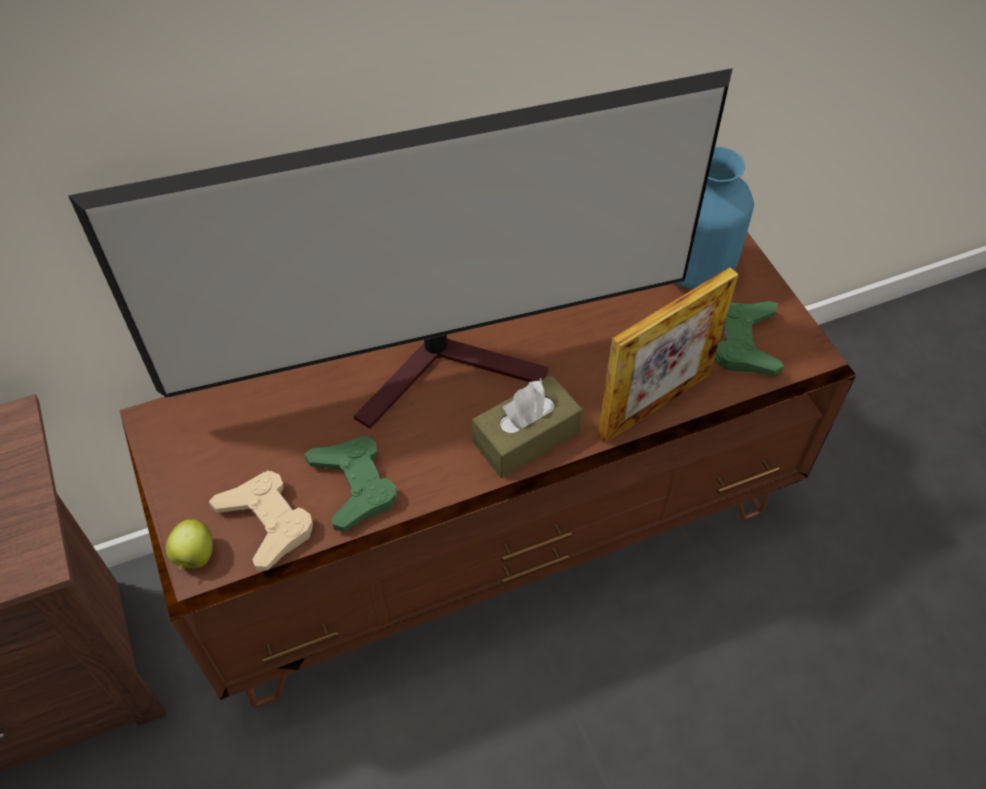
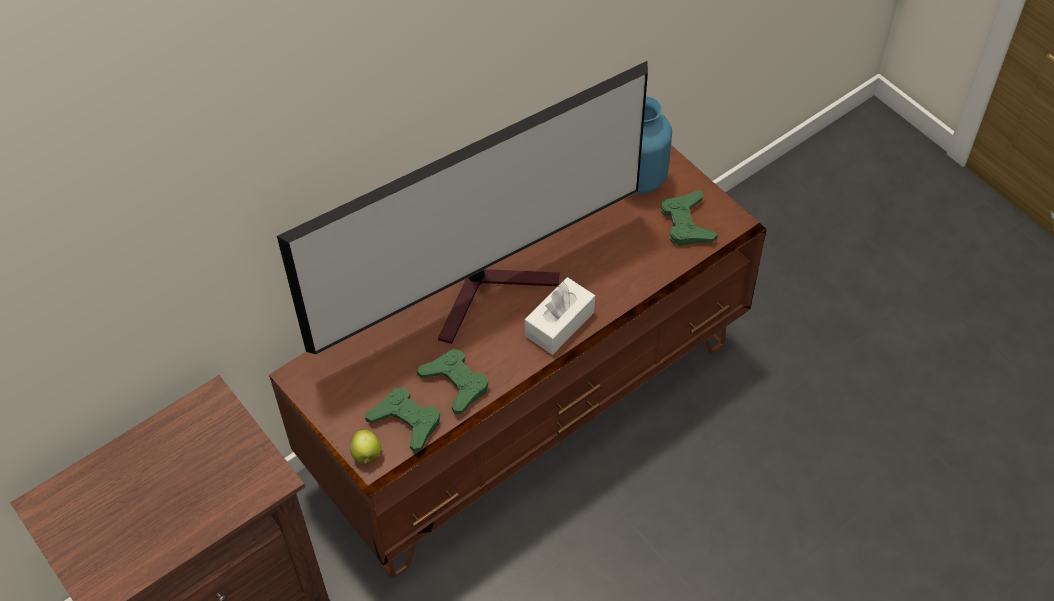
camera: 15 degrees left, 0 degrees up
(266, 522) = (406, 422): beige game controller -> green game controller
(526, 437) = (559, 324): brown tissue box -> white tissue box
(654, 405) = (638, 281): picture frame -> none

